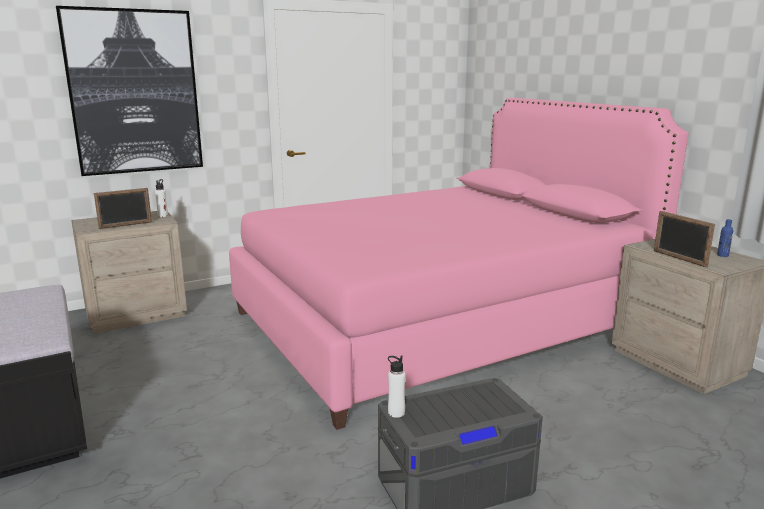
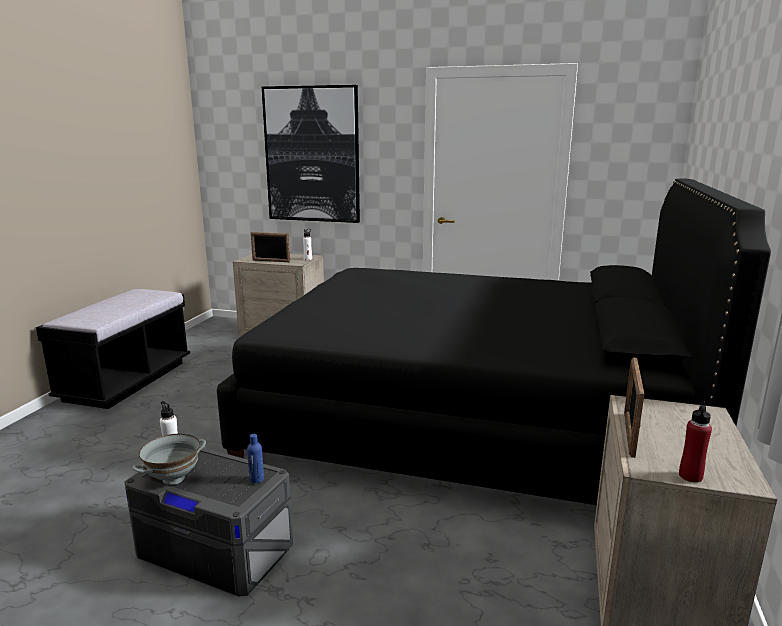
camera: 45 degrees right, 0 degrees up
(438, 321) = (469, 422): pink bed -> black bed
(441, 424) = (173, 478): none -> grey bowl
(722, 255) = (716, 456): blue bottle -> blue bottle (256, 479)
(738, 266) = (690, 476): none -> red bottle

